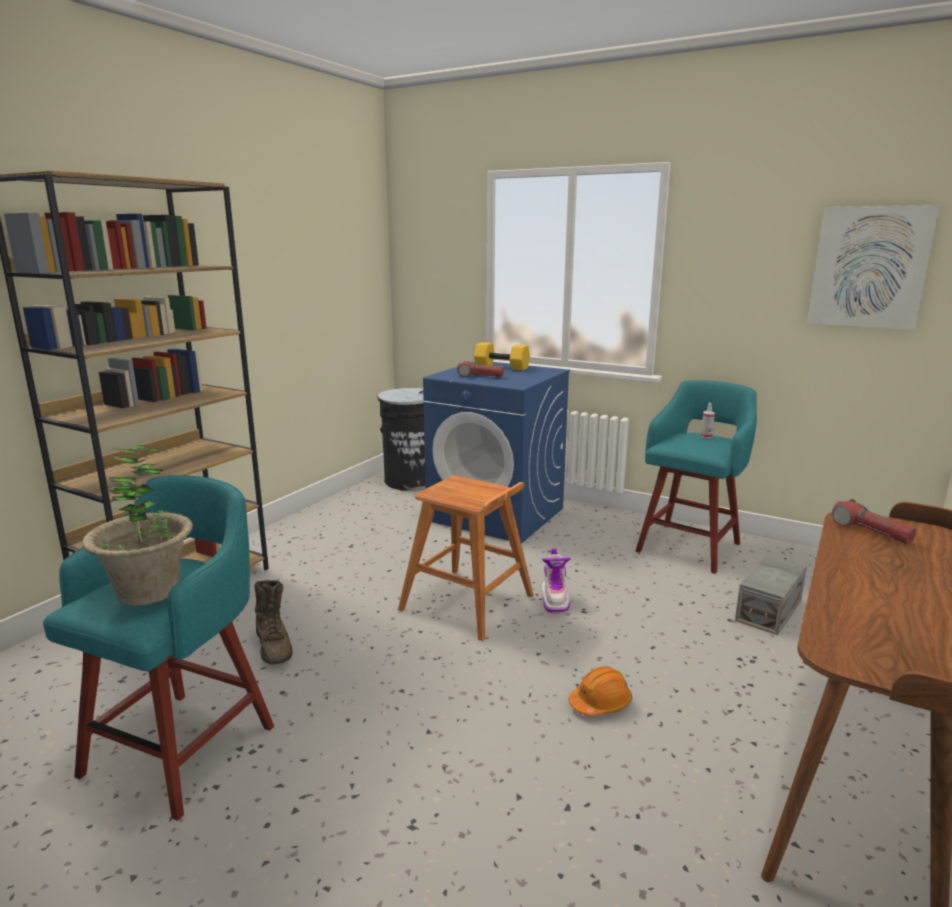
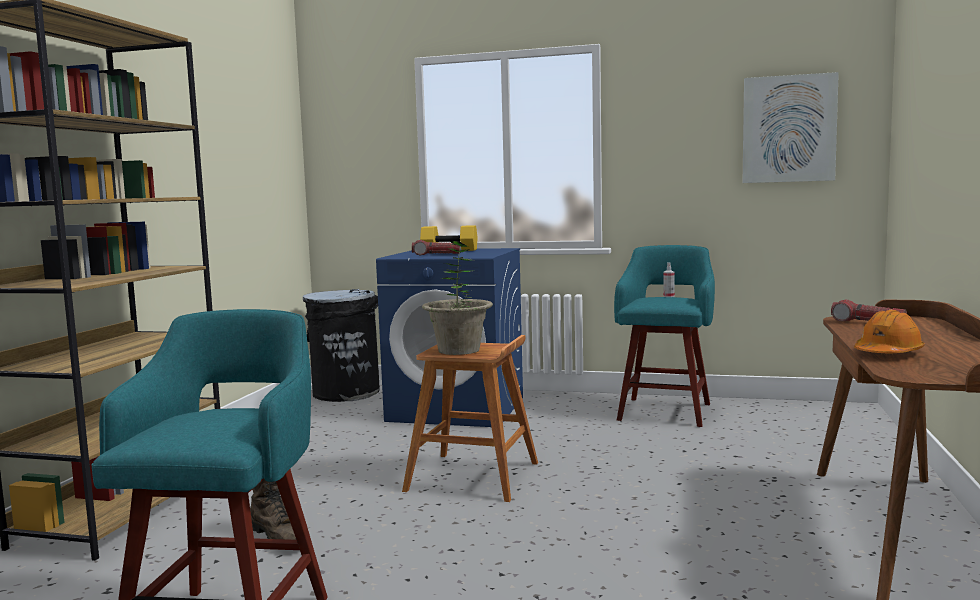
camera: 15 degrees left, 10 degrees down
(149, 591) = (211, 423): potted plant -> potted plant (459, 350)
(555, 600) = (562, 463): boot -> none
(600, 703) = (657, 528): orange hard hat -> orange hard hat (888, 353)
(770, 610) = (767, 445): grey storage box -> none

